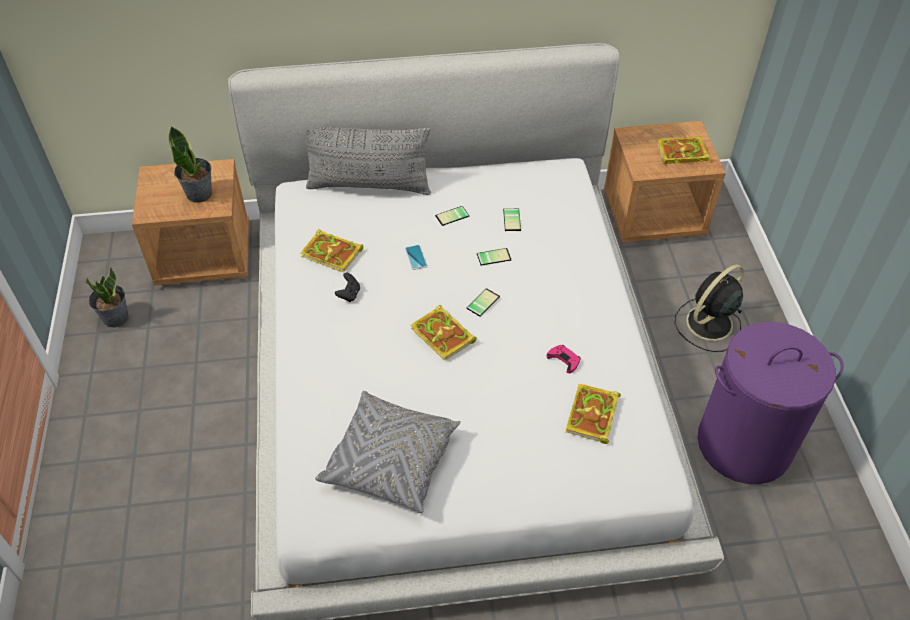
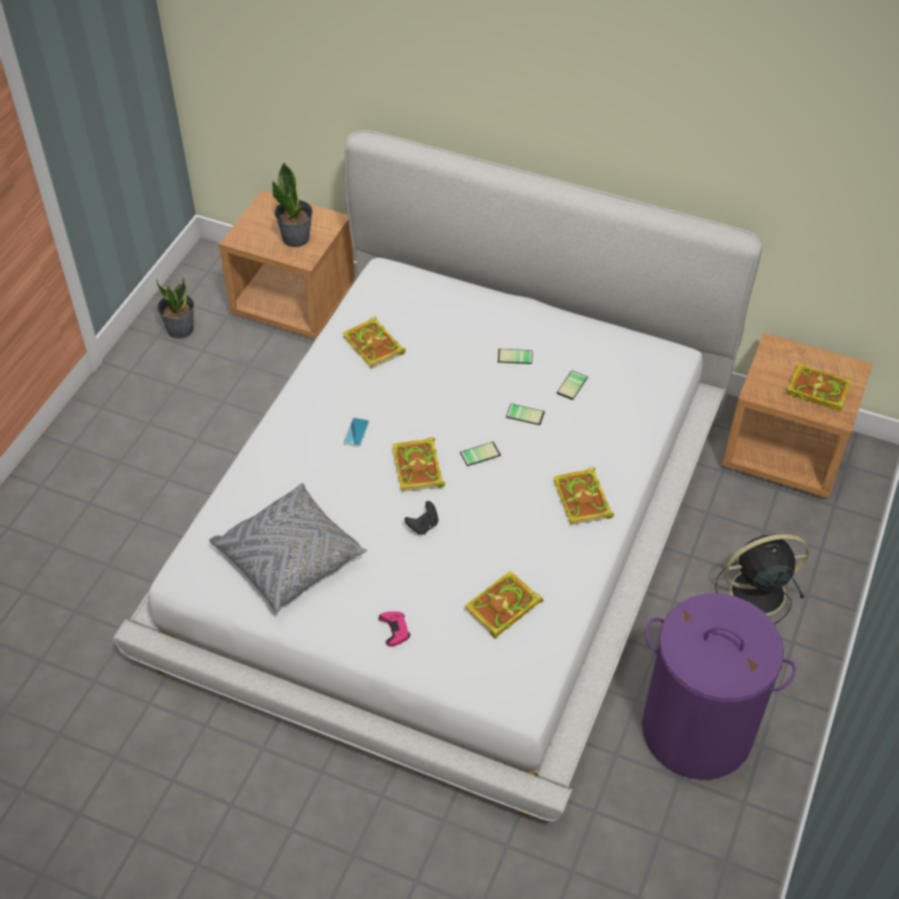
camera: 30 degrees right, 0 degrees up
(349, 294) = (361, 391): black game controller -> black game controller (423, 525)
(369, 185) = (456, 292): grey pillow -> none
(416, 257) = (449, 383): phone -> phone (356, 432)
(564, 360) = (516, 543): pink game controller -> pink game controller (394, 629)
(587, 303) = (583, 500): none -> book

